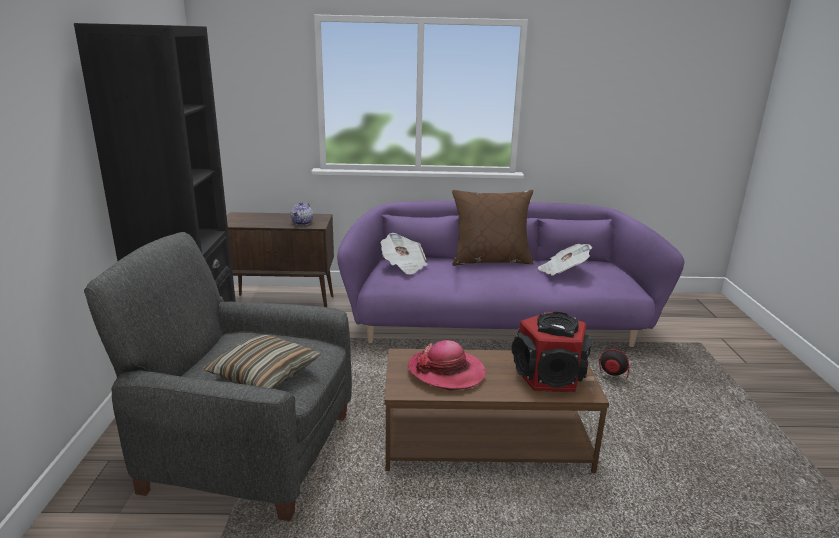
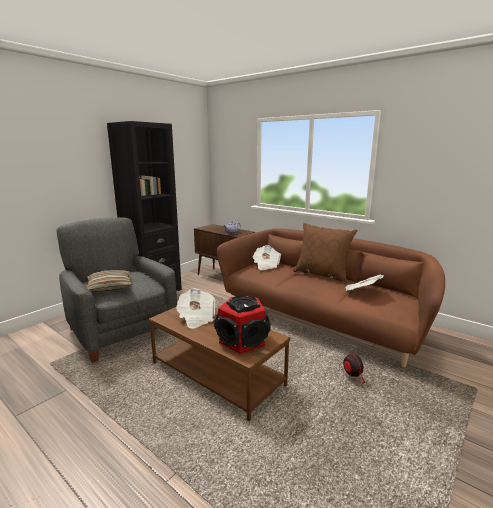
camera: 40 degrees right, 5 degrees down
(446, 371) = (196, 318): hat -> newspaper
(495, 324) = (321, 320): purple sofa -> brown sofa

